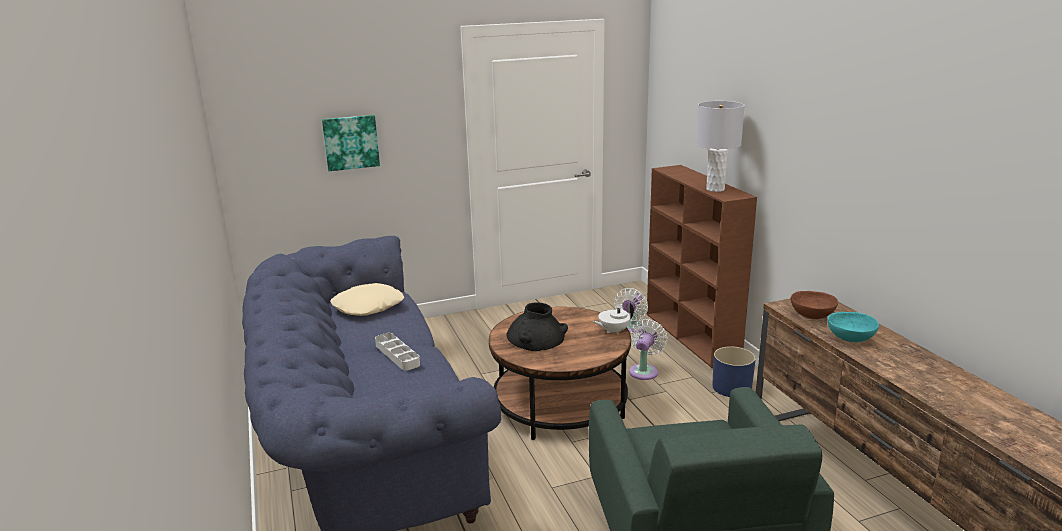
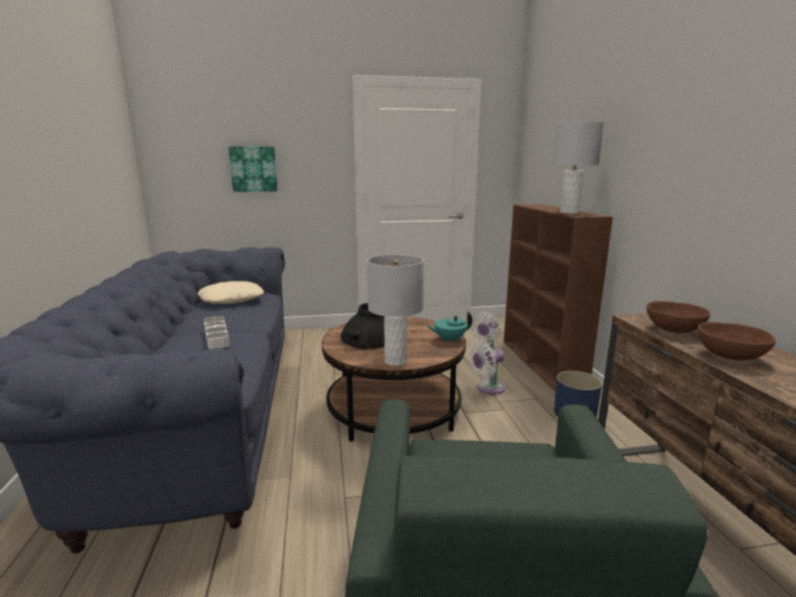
camera: 10 degrees right, 5 degrees down
(574, 361) = (395, 361): none -> grey table lamp
(613, 331) = (449, 339): white teapot -> turquoise teapot
(644, 371) = (487, 388): white fan -> white fan turned 150 degrees counterclockwise
(849, 339) = (729, 356): turquoise bowl -> brown bowl

